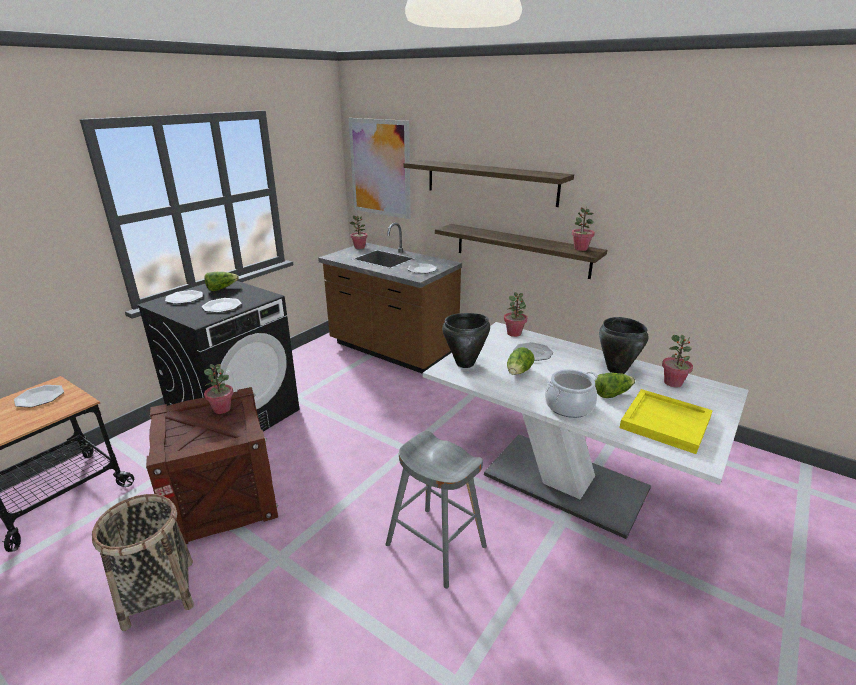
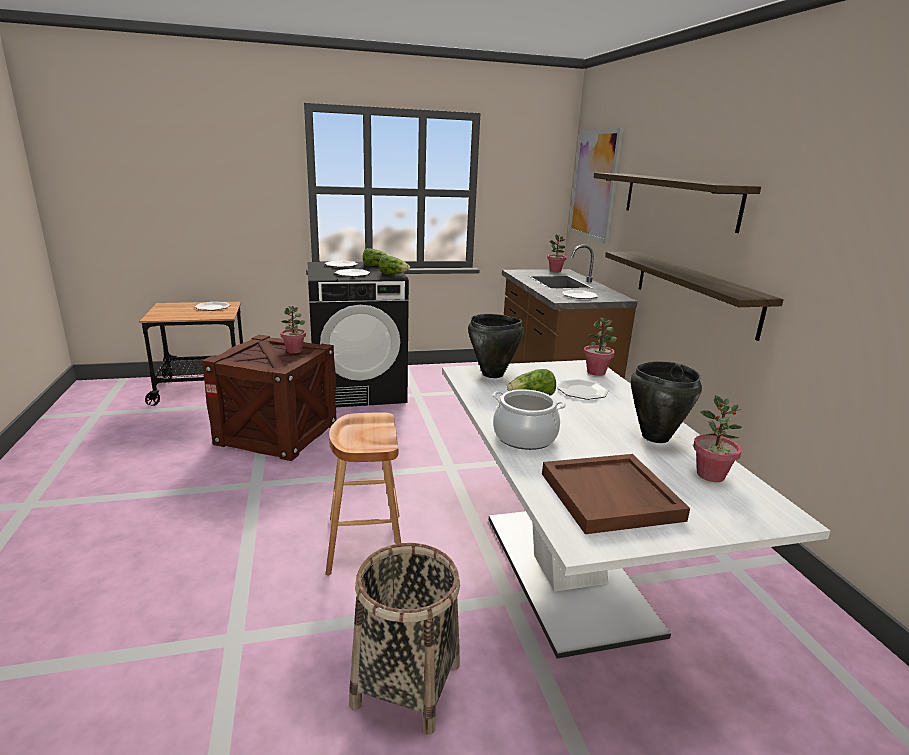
camera: 40 degrees right, 5 degrees down
(159, 593) = (173, 463): basket -> basket (406, 683)
(436, 546) = (365, 543): grey stool -> brown stool
(580, 249) = (743, 291): potted plant -> none
(612, 394) = (600, 450): lettuce -> lettuce (393, 274)
(666, 423) = (611, 497): yellow tray -> brown tray

